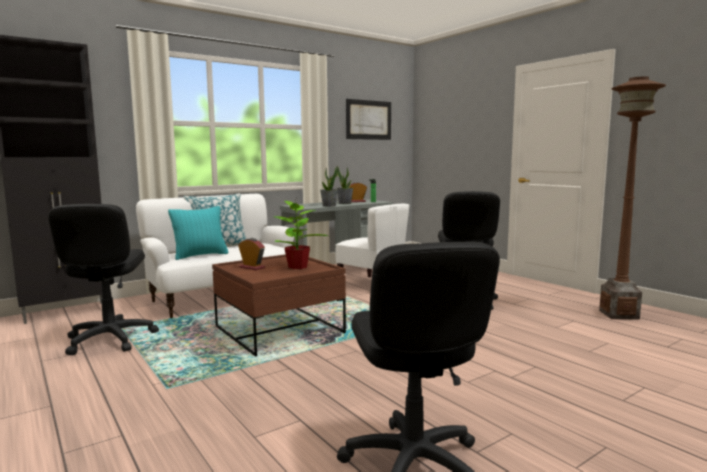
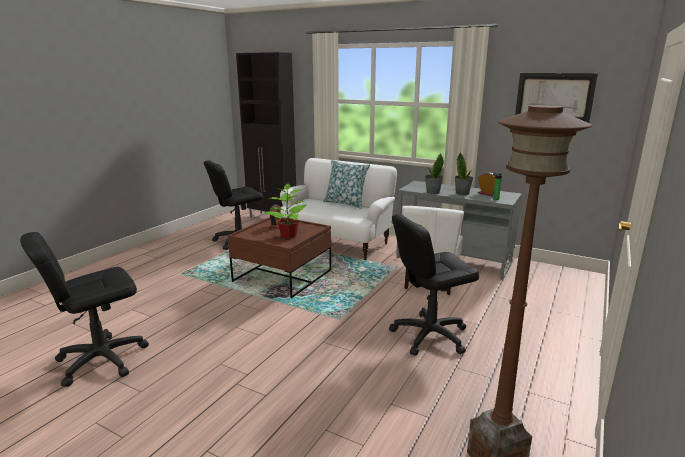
camera: 65 degrees right, 10 degrees up
(200, 255) = (310, 207): turquoise pillow -> none

